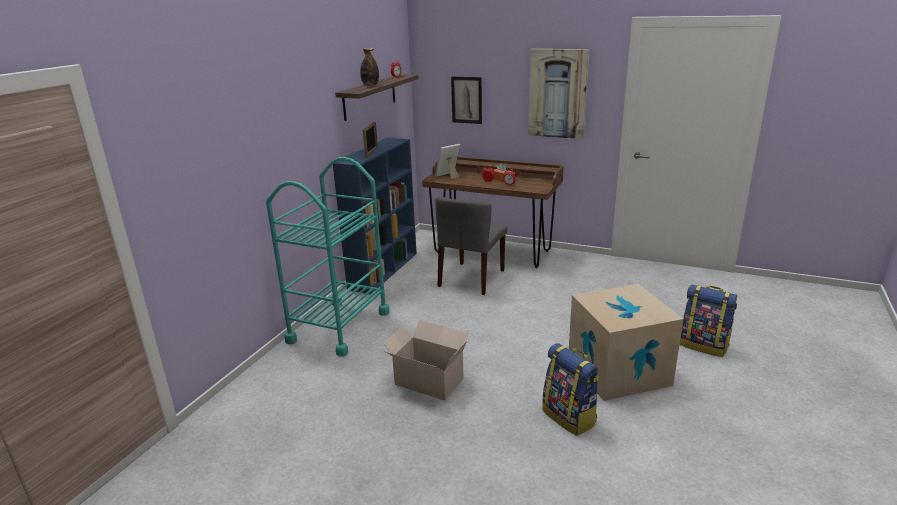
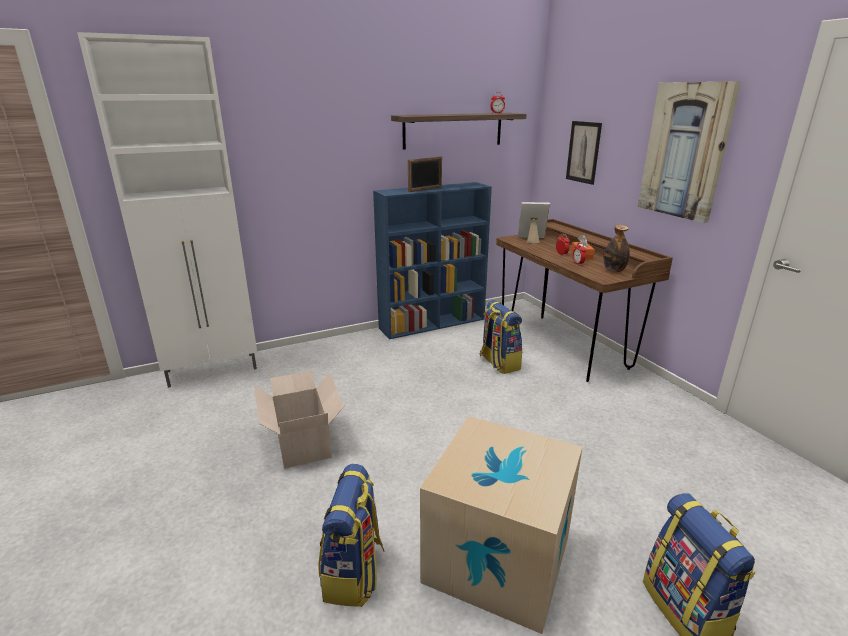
camera: 40 degrees right, 0 degrees up
(260, 378) = (213, 370): none -> white cabinet
(339, 327) = (323, 356): turquoise cart -> none
(370, 85) = (443, 114): bottle -> bottle (614, 270)
(471, 278) = (498, 363): grey chair -> backpack

